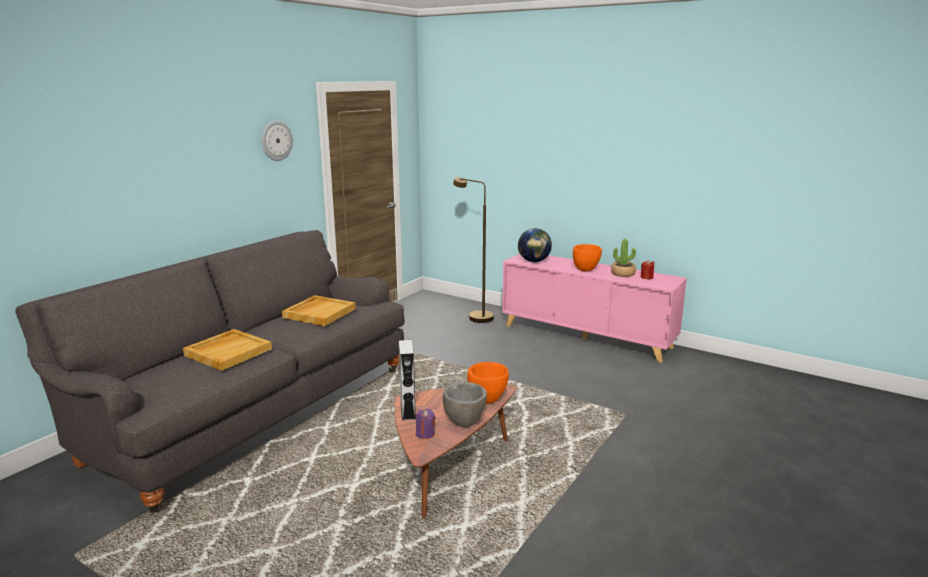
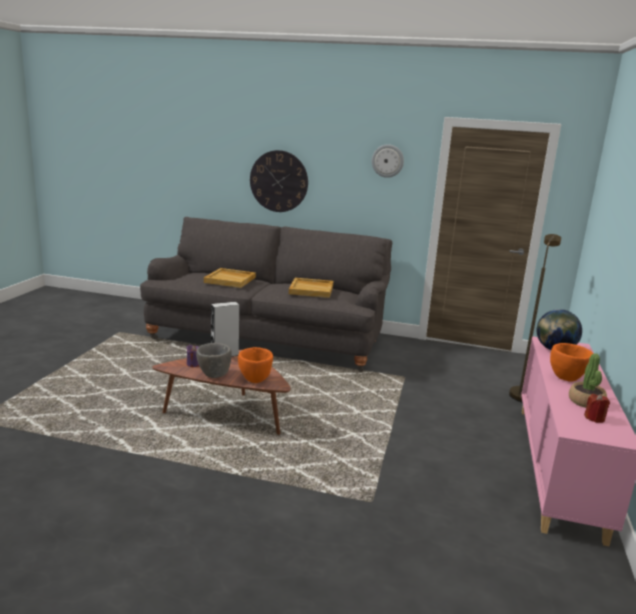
camera: 70 degrees right, 0 degrees up
(152, 198) = (279, 181): none -> wall clock

